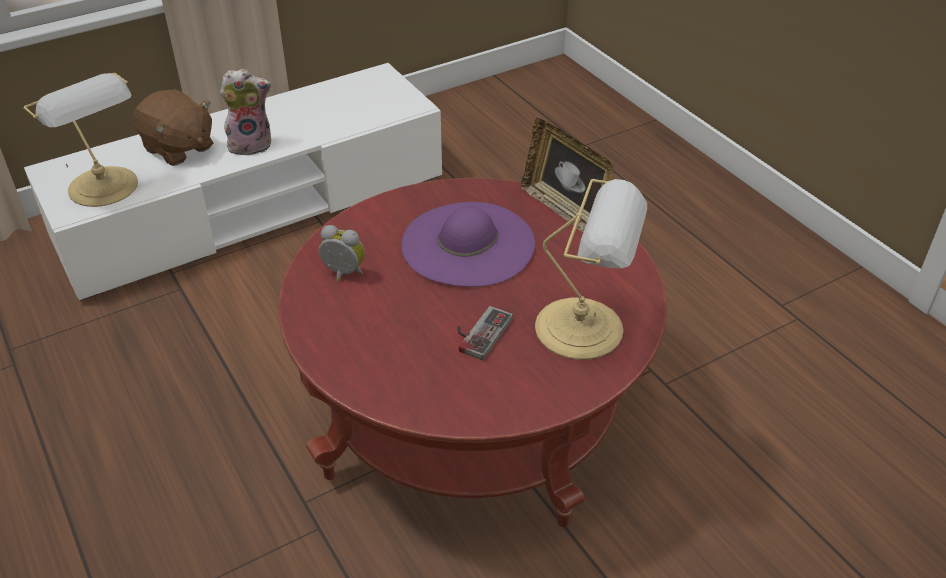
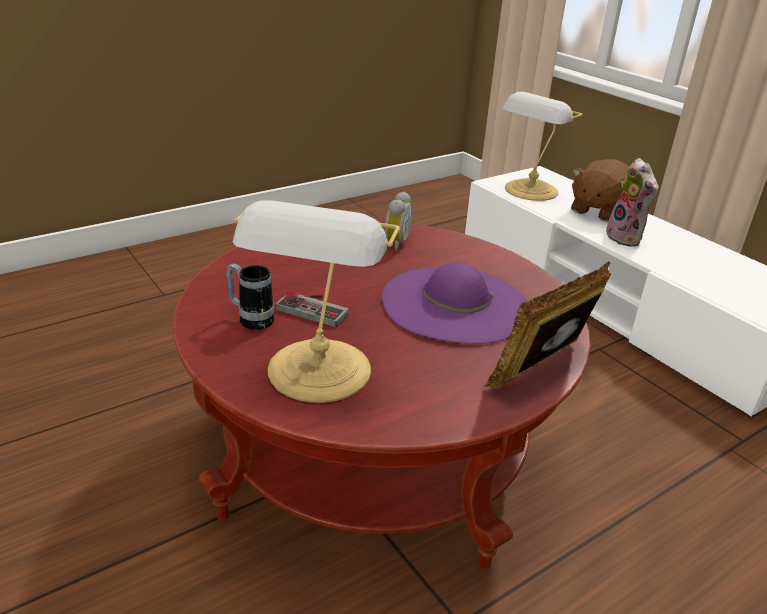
camera: 85 degrees right, 10 degrees down
(502, 376) = (251, 319): none -> mug

